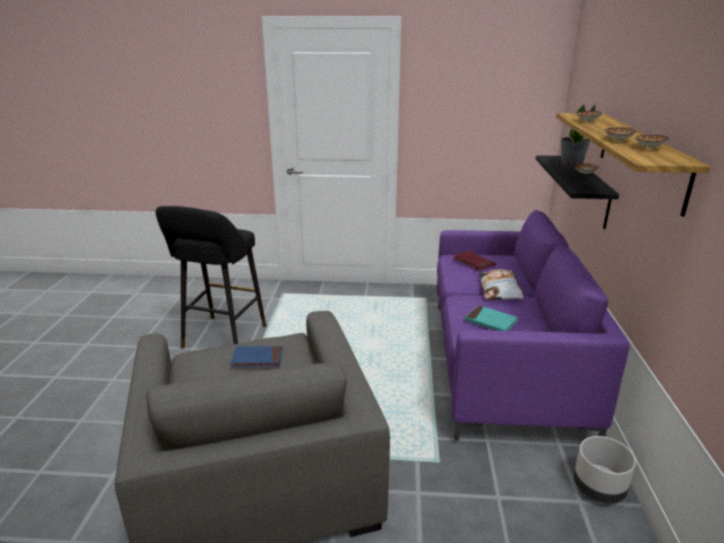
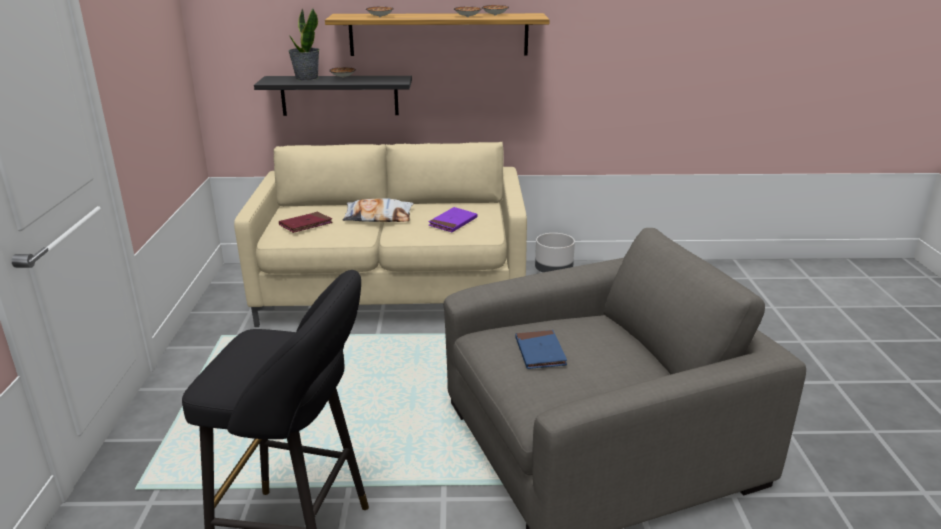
camera: 95 degrees left, 0 degrees up
(490, 321) = (453, 222): turquoise book -> purple book
(503, 365) = (393, 294): purple sofa -> beige sofa

